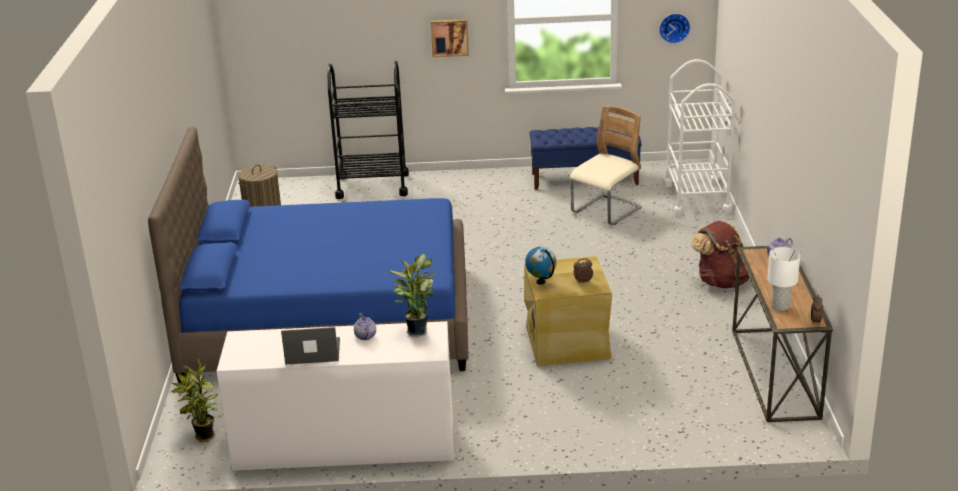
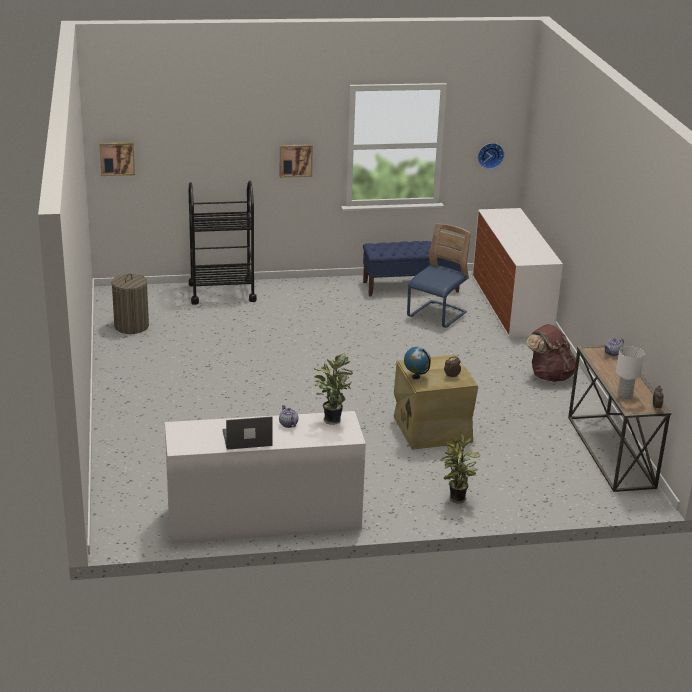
camera: 10 degrees left, 0 degrees up
(203, 438) = (136, 517): potted plant -> potted plant (456, 500)
(252, 39) = (117, 158): none -> picture
(329, 321) = (218, 414): blue bed -> none
(606, 211) = (437, 315): beige chair -> blue chair
(697, 198) = (511, 304): white cart -> dresser

